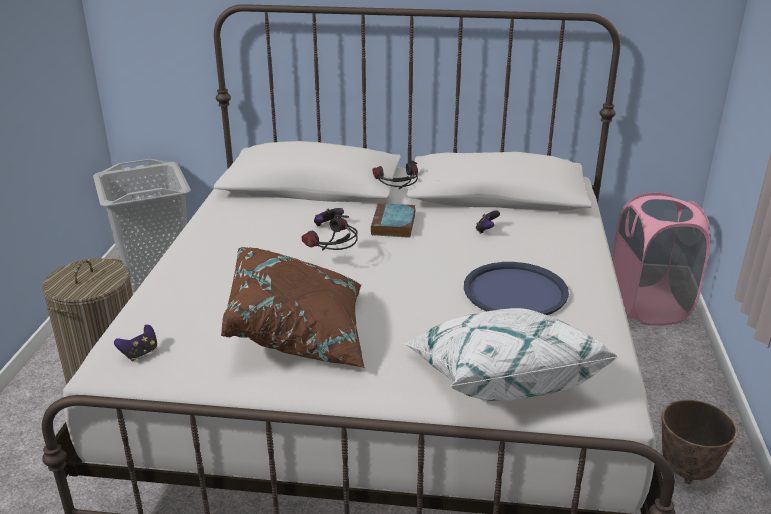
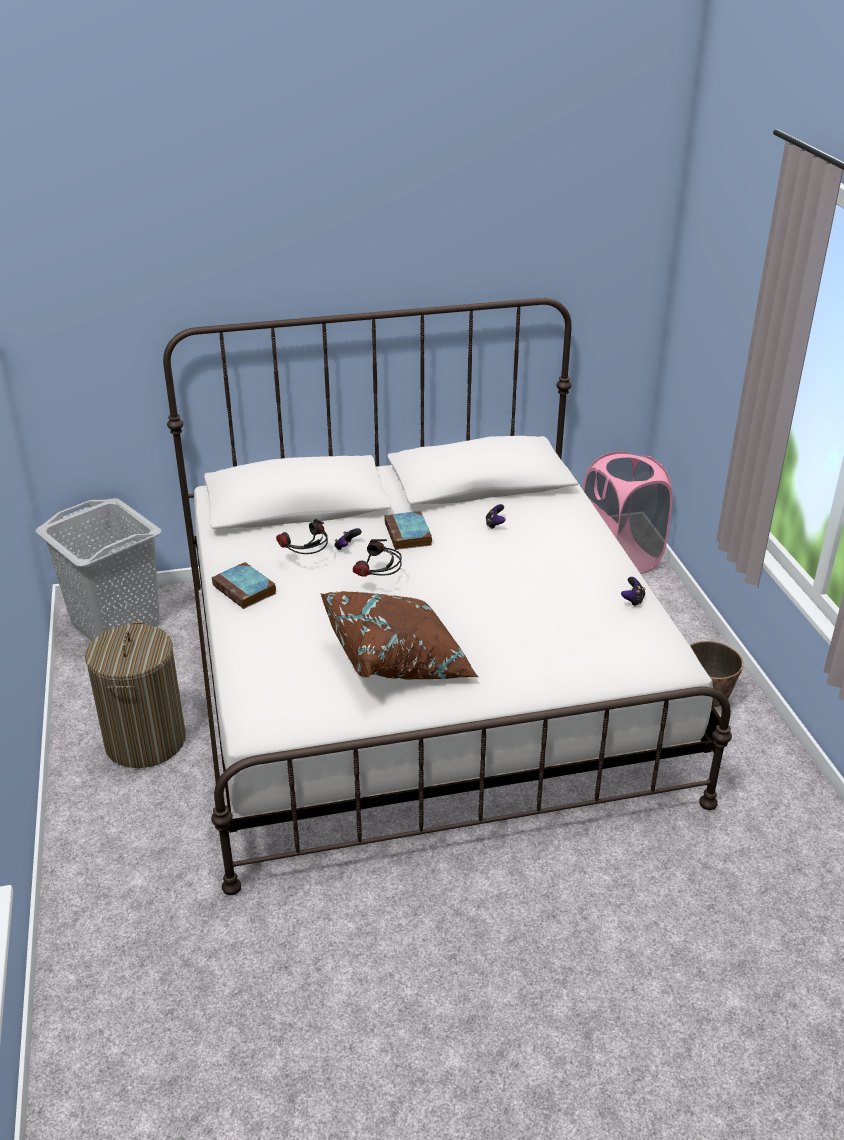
camera: 20 degrees left, 5 degrees up
(140, 354) = (274, 709): game controller -> game controller (633, 600)
(207, 244) = (245, 590): none -> book
(397, 197) = (392, 503): headphones -> headphones (306, 561)
(500, 379) = (583, 661): white pillow -> none
(515, 291) = (552, 581): blue tray -> none

